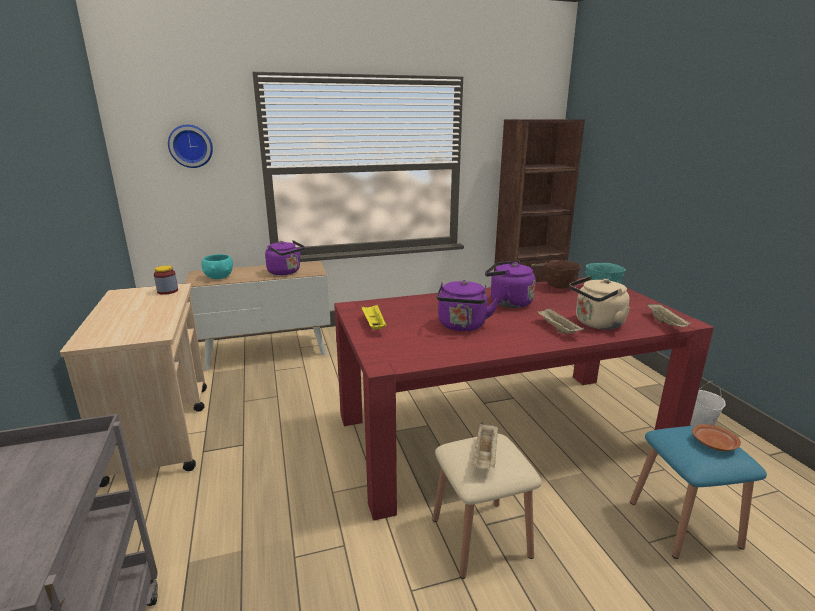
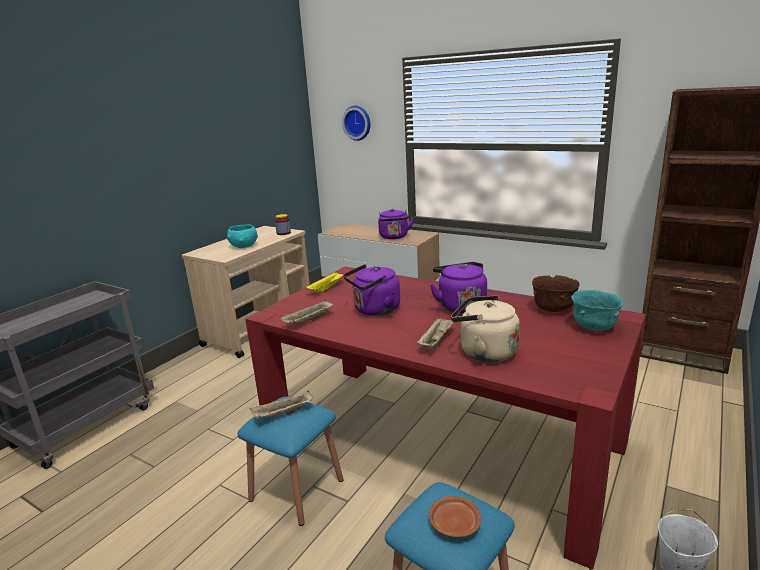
camera: 50 degrees right, 0 degrees up
(219, 277) = (349, 231): turquoise bowl -> turquoise bowl (244, 246)
(481, 537) = (296, 490): beige stool -> blue stool
(666, 324) = (558, 383): beige tray -> beige tray (308, 321)

